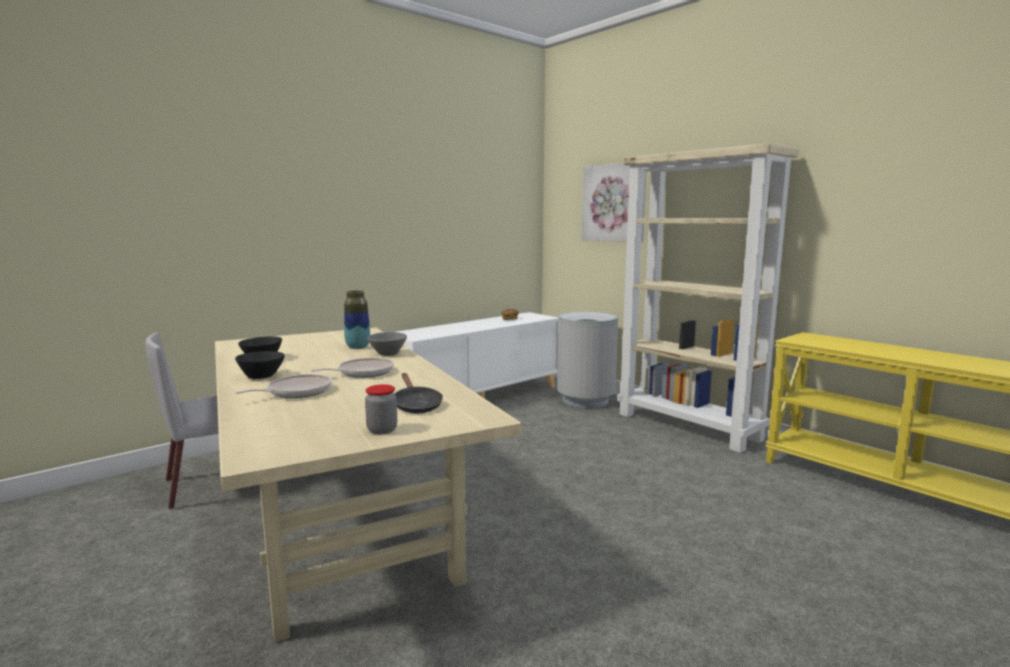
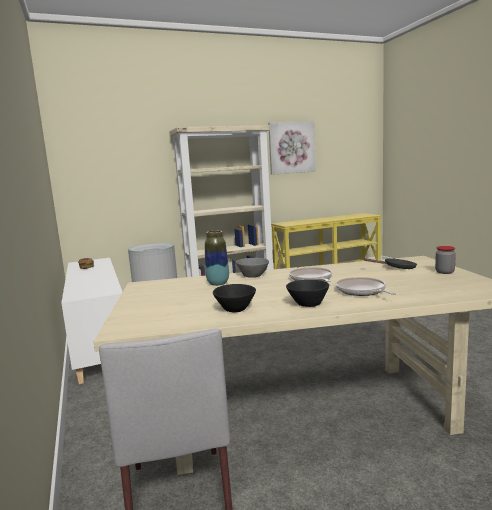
camera: 70 degrees left, 0 degrees up
(614, 203) = (133, 161): picture -> picture (291, 148)

